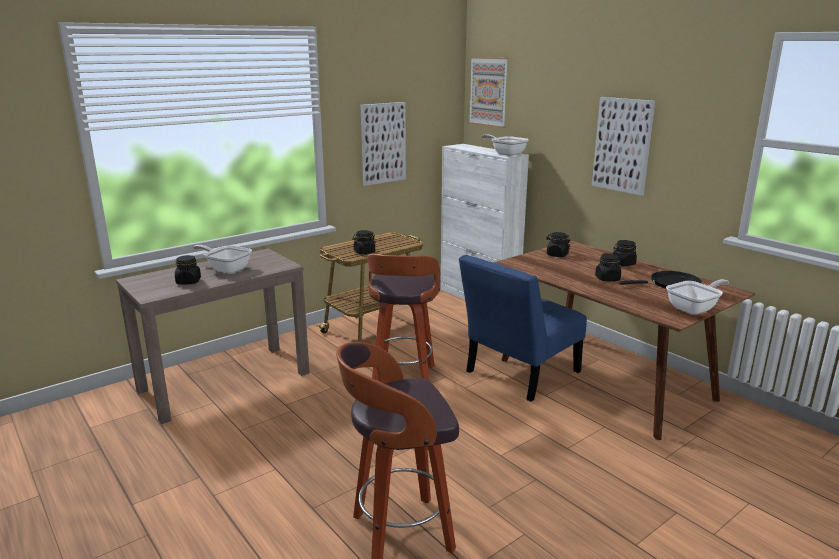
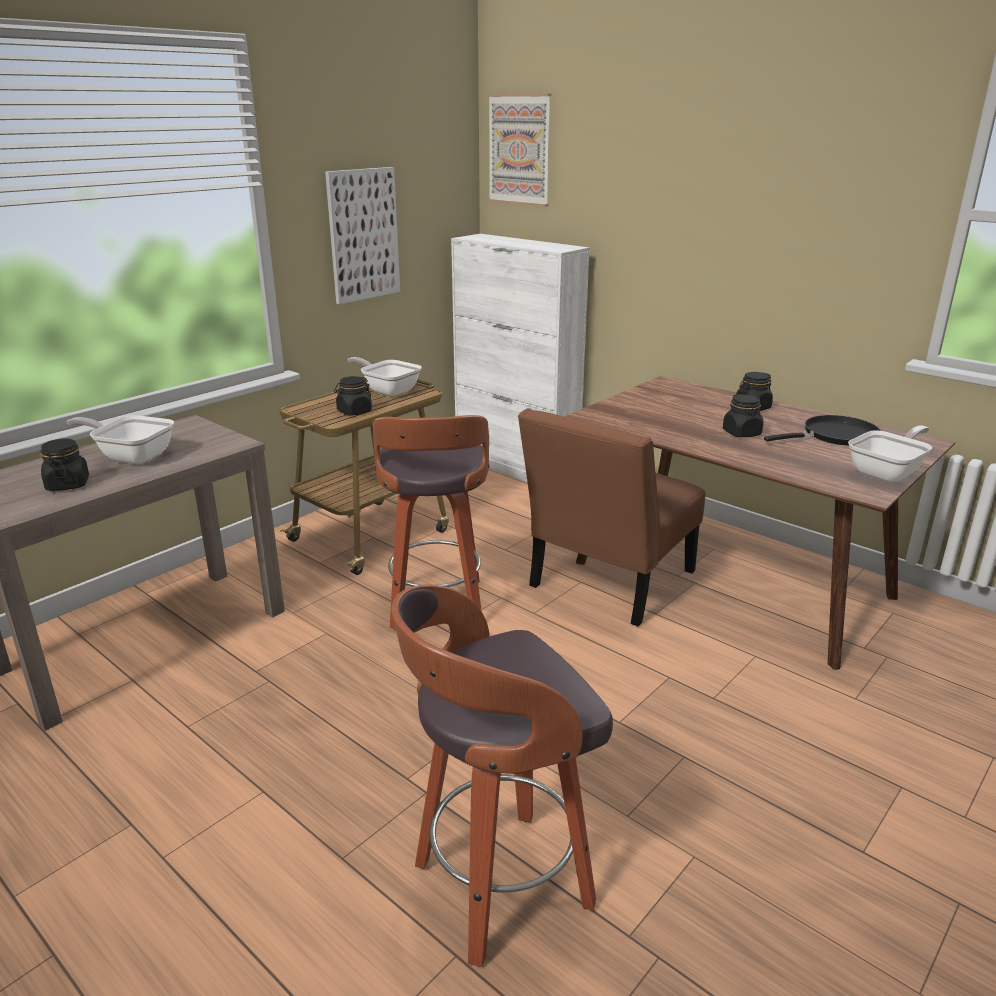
camera: 10 degrees left, 5 degrees up
(506, 154) = (555, 247): frying pan -> frying pan (388, 390)
(518, 374) = (607, 583): blue chair -> brown chair
(557, 255) = (652, 399): black jar -> none
(622, 145) = (742, 227): picture -> none

